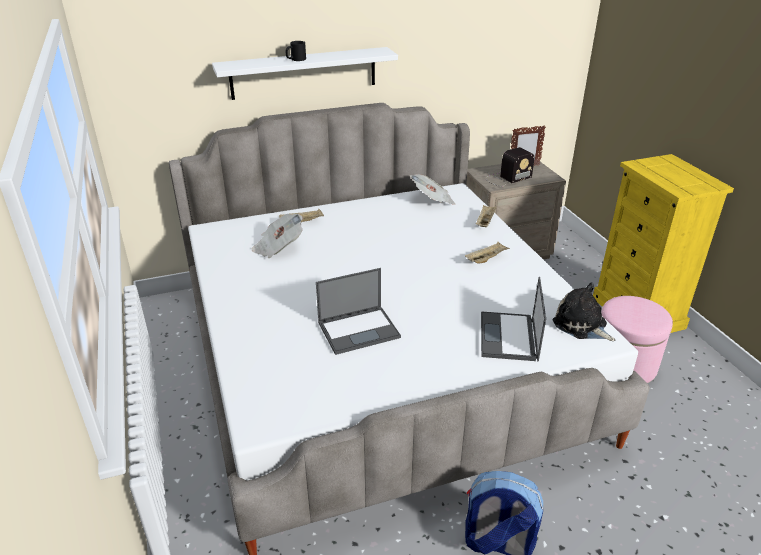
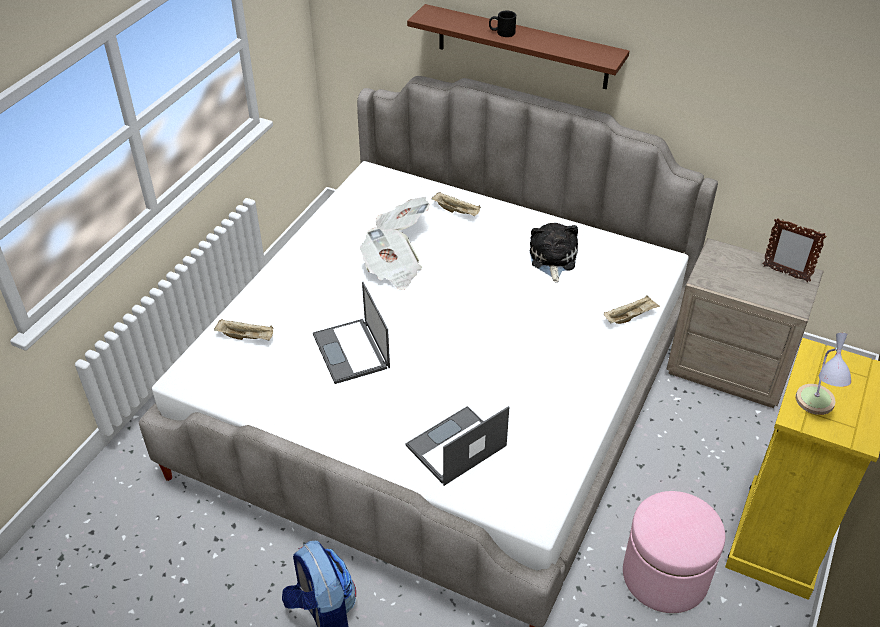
camera: 45 degrees right, 10 degrees up
(304, 73) = (522, 47): white shelf -> brown shelf
(359, 329) = (351, 352): laptop -> laptop turned 45 degrees clockwise
(432, 200) = (616, 258): newspaper -> newspaper (391, 271)
(486, 259) = (562, 358): beige tray -> beige tray (246, 337)
(506, 178) = (736, 277): radio -> none
(581, 325) = (538, 486): plush toy -> plush toy (552, 259)
(678, 183) = (816, 407): none -> table lamp

